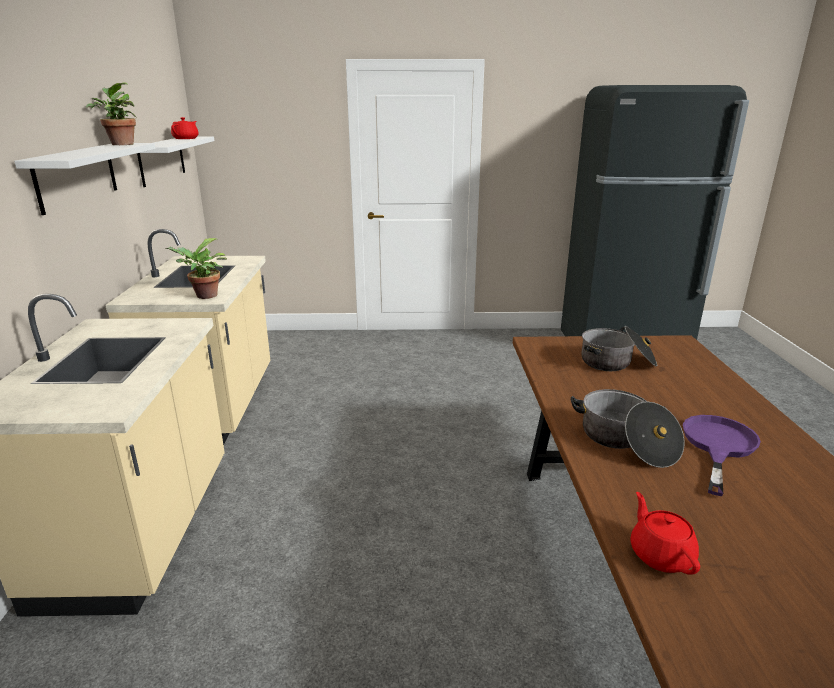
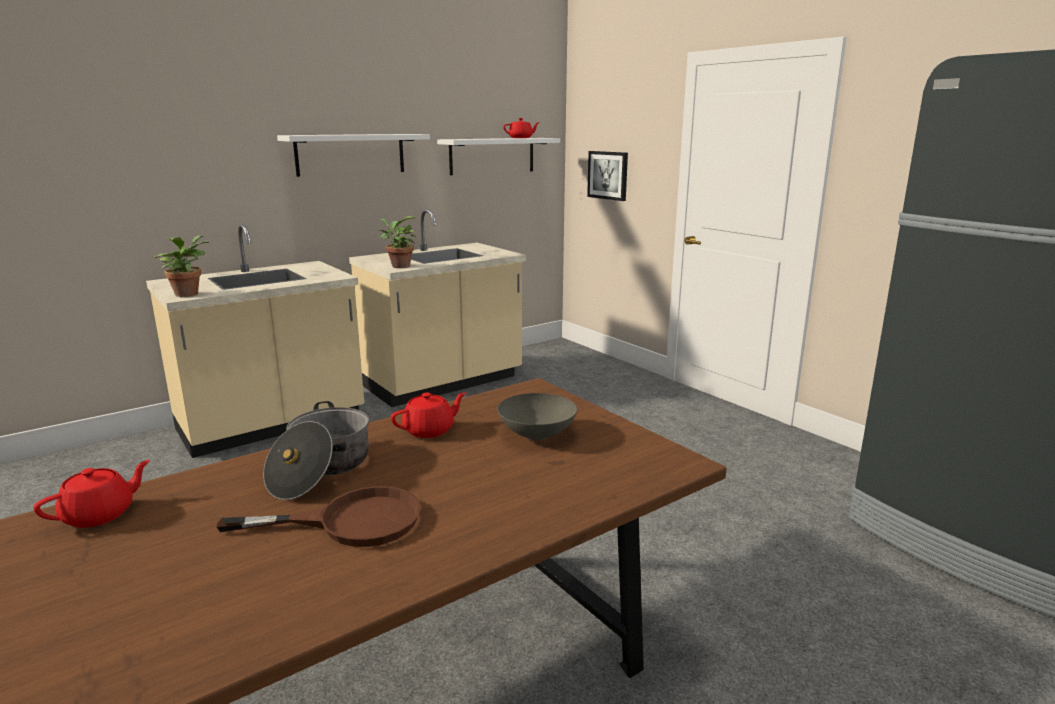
camera: 55 degrees right, 5 degrees down
(120, 144) = (402, 133): potted plant -> potted plant (187, 293)
(263, 169) = (608, 175): none -> picture
(582, 390) = (430, 430): none -> red teapot
(617, 362) = (538, 435): cooking pot -> grey bowl
(718, 446) = (351, 521): purple frying pan -> brown frying pan

